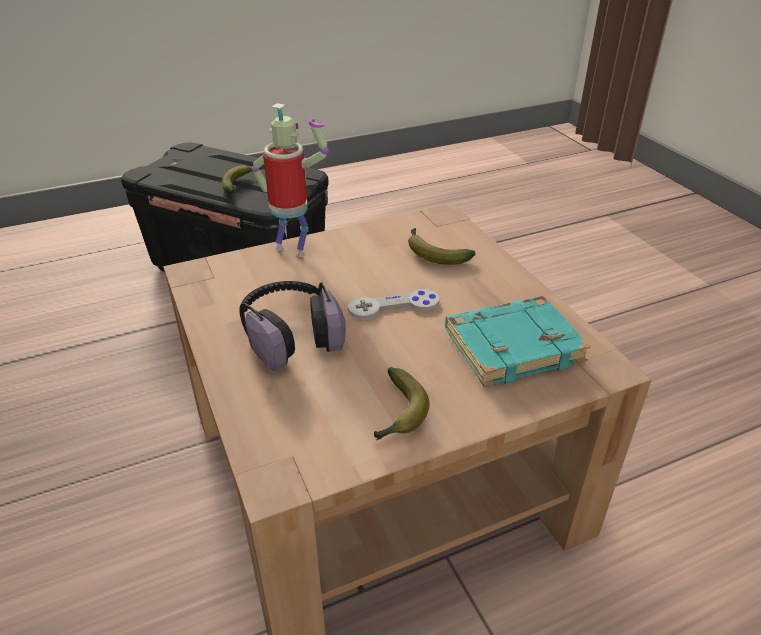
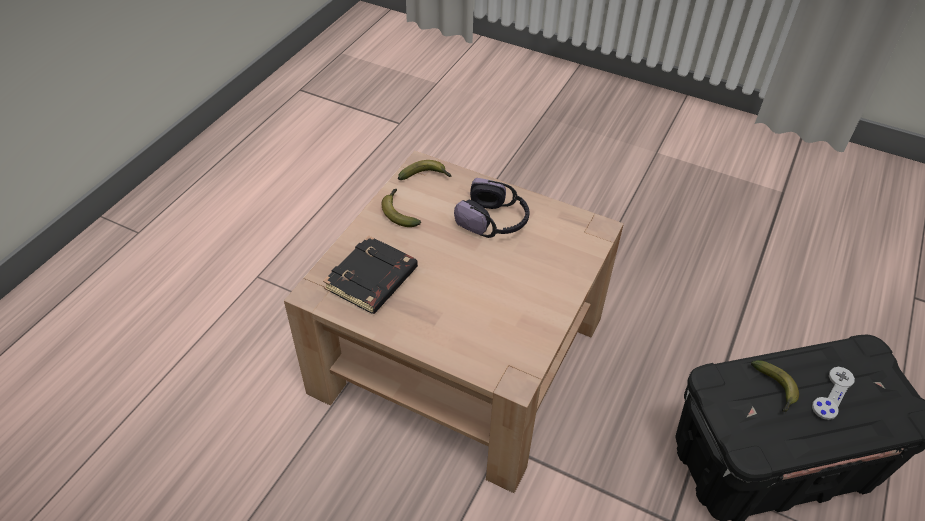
camera: 140 degrees right, 10 degrees up
(293, 249) = (572, 279): toy robot -> none
(394, 306) = (461, 270): grey game controller -> grey game controller (832, 394)
(434, 253) = (481, 331): banana -> banana (426, 176)
(513, 345) = (372, 280): turquoise book -> black book

